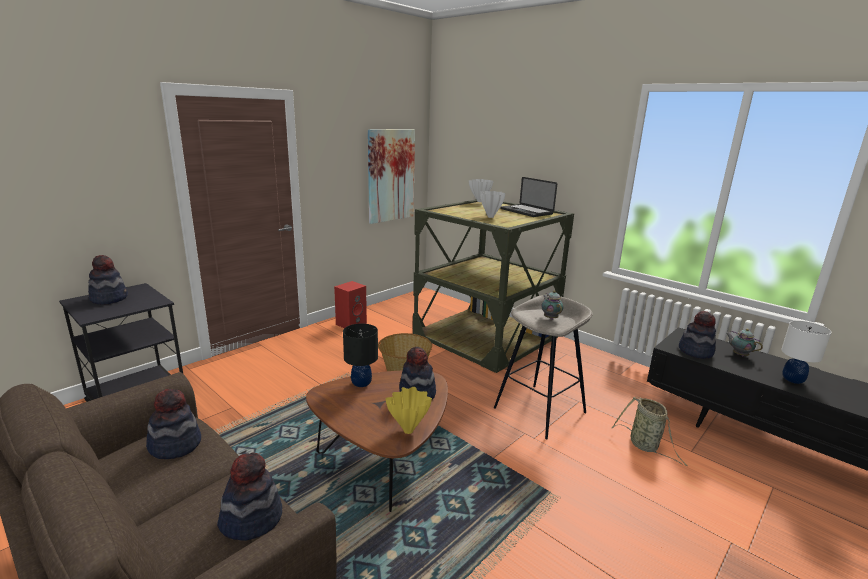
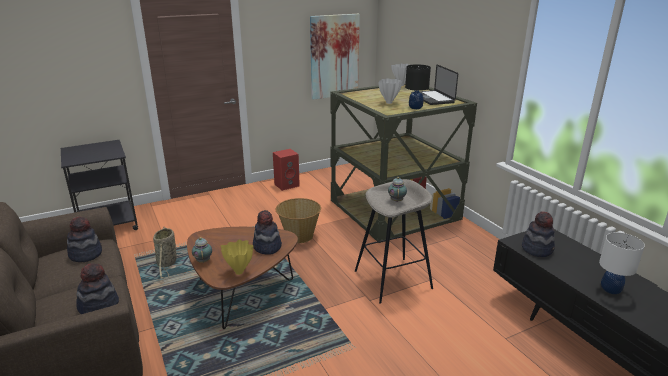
camera: 20 degrees right, 5 degrees up
(109, 298) = (89, 149): hat -> none
(362, 384) = (233, 234): black table lamp -> black table lamp (416, 108)
(645, 446) = (464, 326): basket -> basket (167, 264)
(739, 354) = (581, 258): teapot -> teapot (203, 260)

